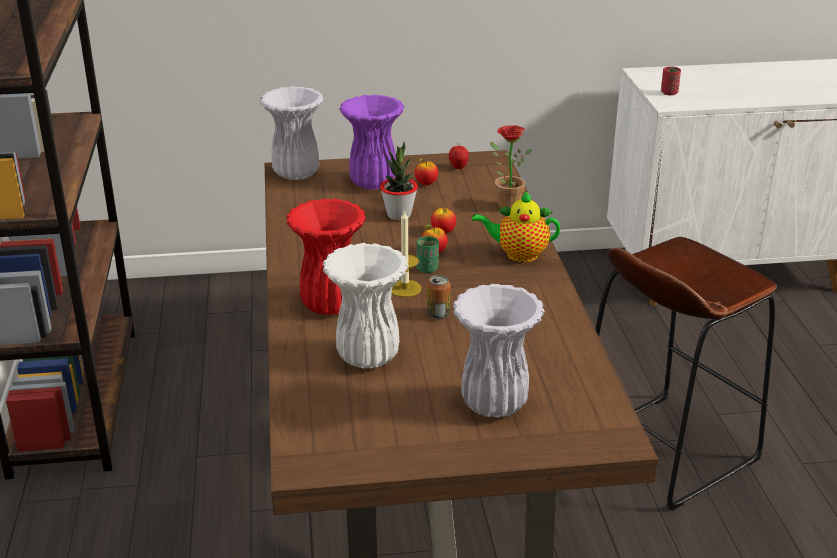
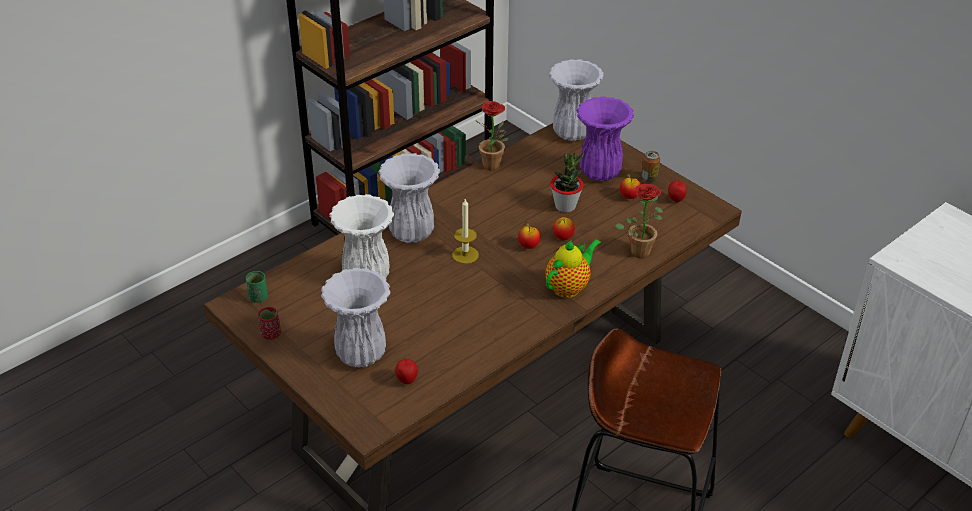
camera: 55 degrees right, 10 degrees up
(288, 226) = (494, 167): none -> potted plant
(331, 305) = (412, 234): red vase -> white vase
(427, 269) = (502, 253): green cup -> green cup (258, 297)
(438, 314) = (446, 284): can -> can (649, 178)
(518, 255) = (569, 287): teapot -> teapot turned 75 degrees clockwise
(565, 389) = (406, 381): none -> apple
(669, 93) = (923, 250): red cup -> red cup (271, 334)

